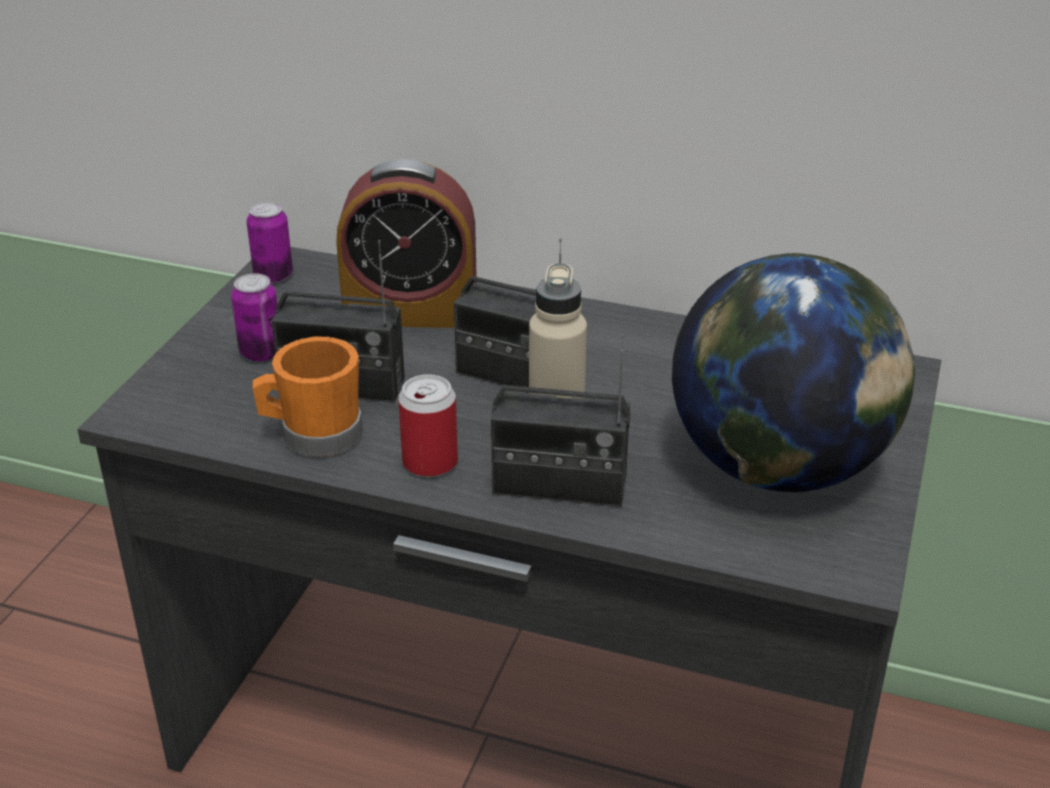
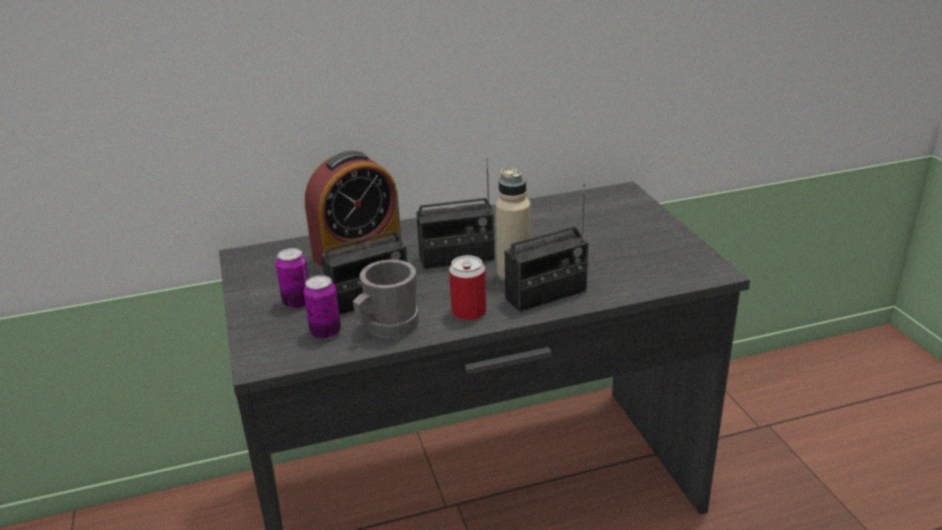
camera: 35 degrees left, 5 degrees down
(273, 276) = (248, 264): can -> can (325, 332)
(312, 435) = (387, 327): orange mug -> grey mug
(779, 469) = (630, 247): globe -> none

